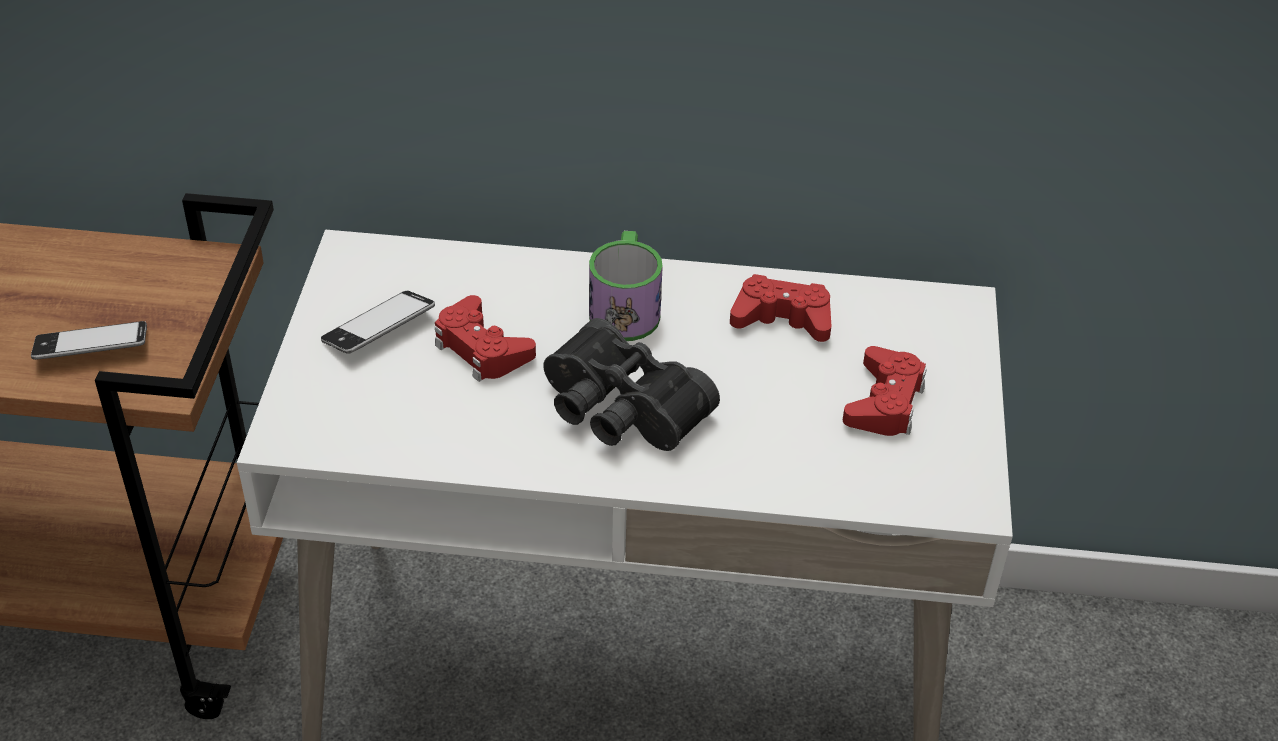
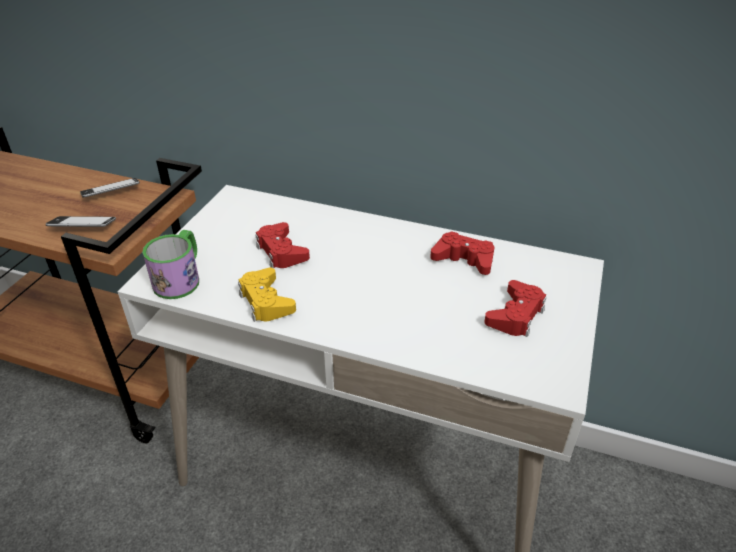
camera: 15 degrees right, 5 degrees down
(379, 329) = (229, 234): phone -> phone (111, 192)
(494, 440) = (266, 301): none -> yellow game controller
(619, 411) = (347, 296): black binoculars -> none
(625, 307) = (372, 241): mug -> mug (180, 278)

